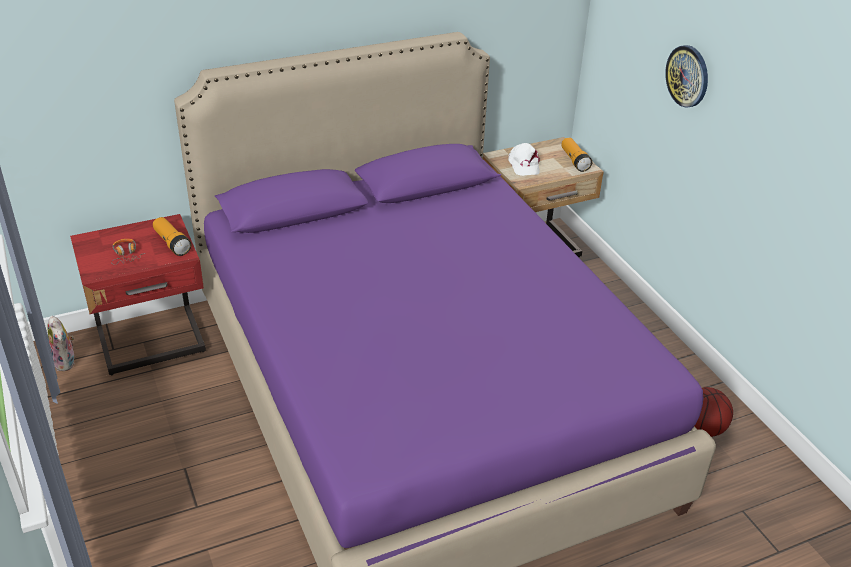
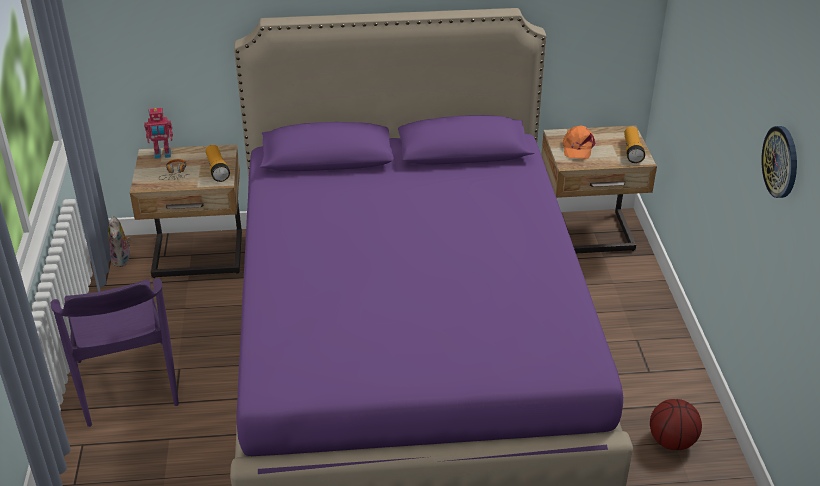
camera: 20 degrees right, 0 degrees up
(101, 237) = (162, 155): none -> toy robot
(131, 498) = (127, 383): none -> purple chair
(153, 343) = (198, 257): red nightstand -> beige nightstand
(524, 165) = (577, 147): white cap -> orange cap
(688, 76) = (720, 81): wall clock -> wall clock (781, 161)

